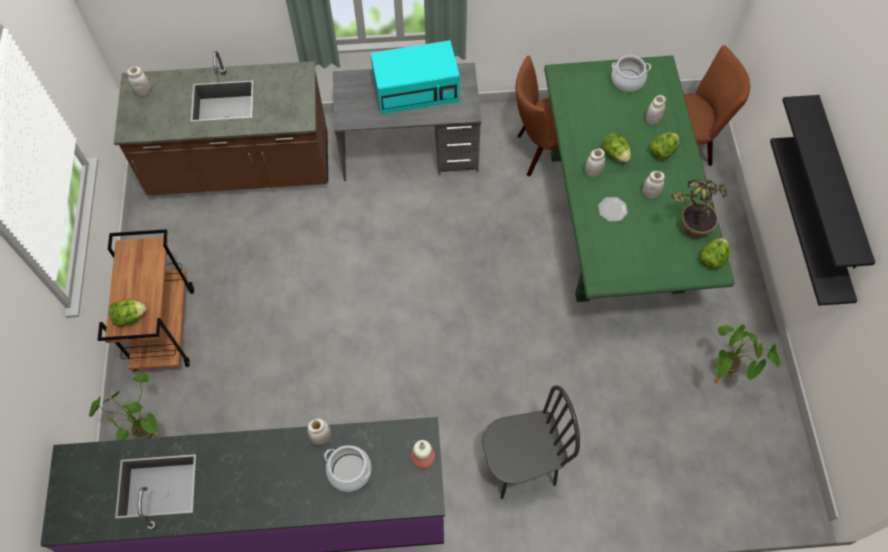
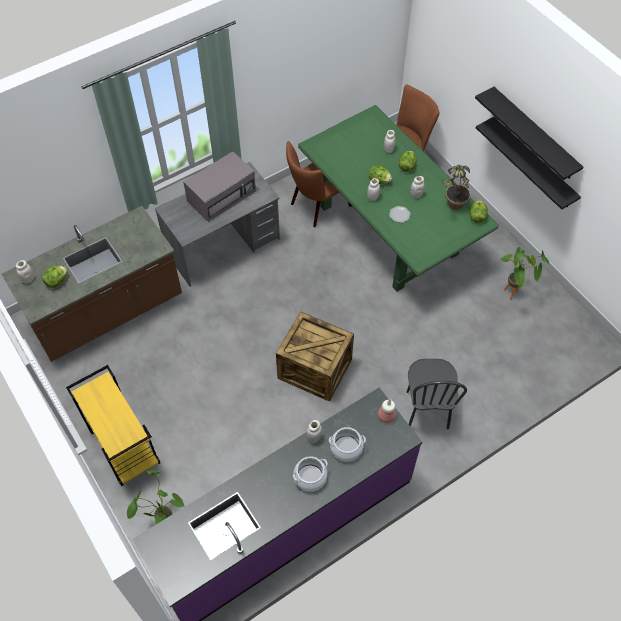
camera: 30 degrees left, 5 degrees down
(130, 317) = (119, 436): lettuce -> lettuce (56, 281)
(164, 328) = (123, 446): brown cart -> yellow cart
(417, 89) = (222, 195): turquoise microwave -> grey microwave
(422, 346) = (315, 368): none -> crate
(520, 466) = (426, 410): black chair -> black chair turned 135 degrees clockwise
(627, 80) = (357, 132): cooking pot -> cooking pot (310, 477)

